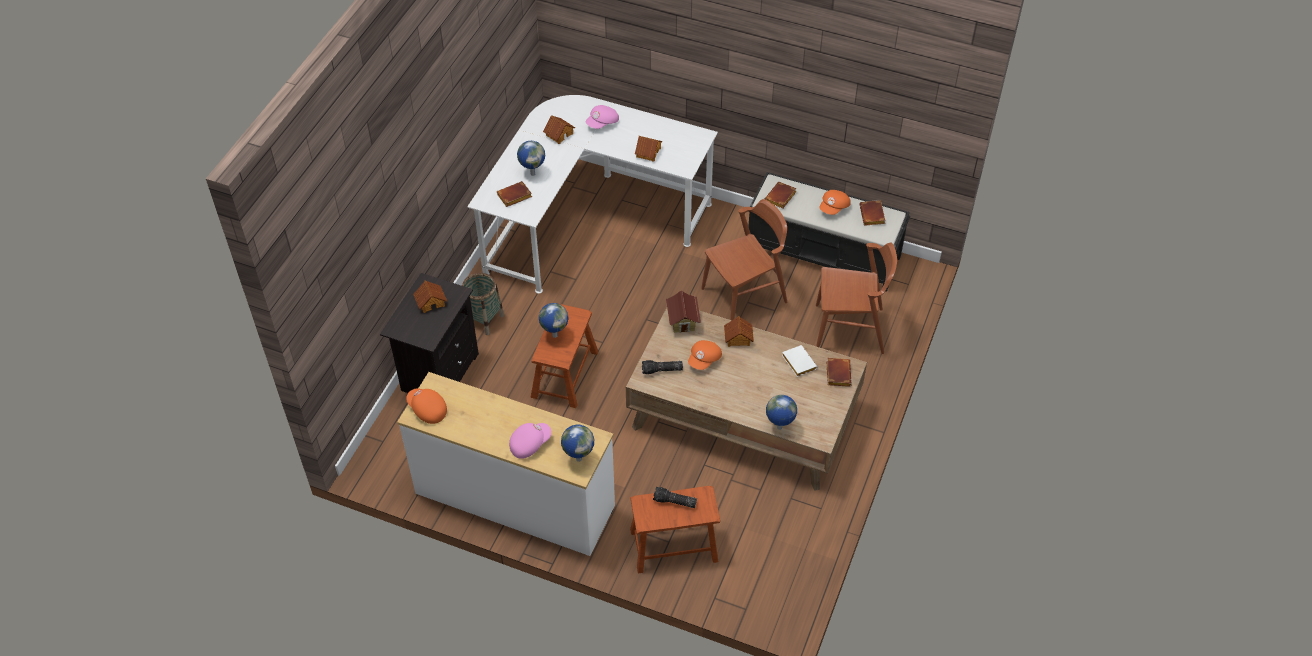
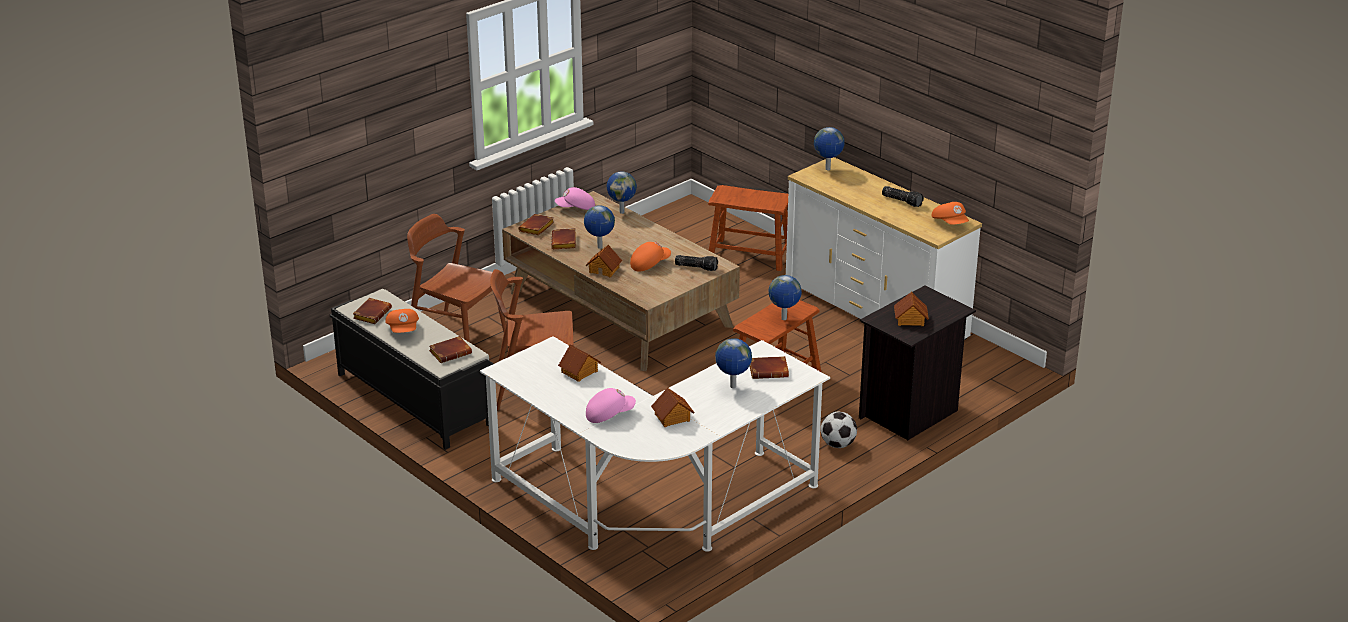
camera: 155 degrees left, 20 degrees down
(483, 319) = (838, 445): basket -> football
(529, 443) = (865, 185): pink cap -> pink cap (576, 208)
(674, 502) = (748, 200): flashlight -> flashlight (902, 201)
(683, 322) = (647, 292): toy house -> none
(763, 367) = (599, 247): none -> globe
(797, 362) = (565, 242): white book -> brown book
(834, 208) = (403, 330): orange cap -> orange cap turned 105 degrees clockwise

